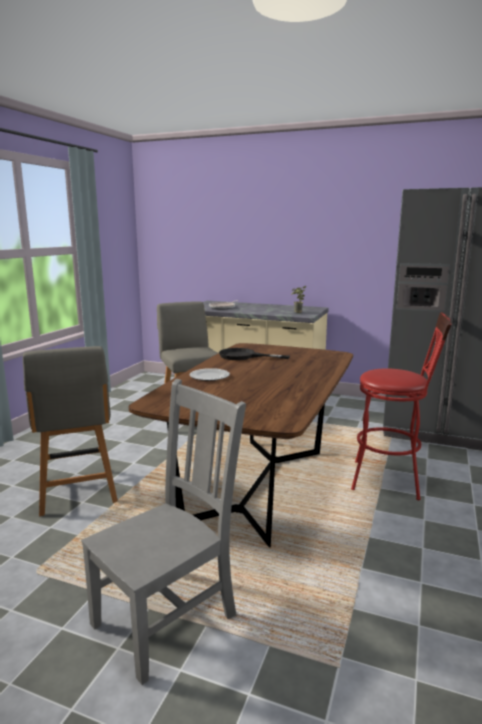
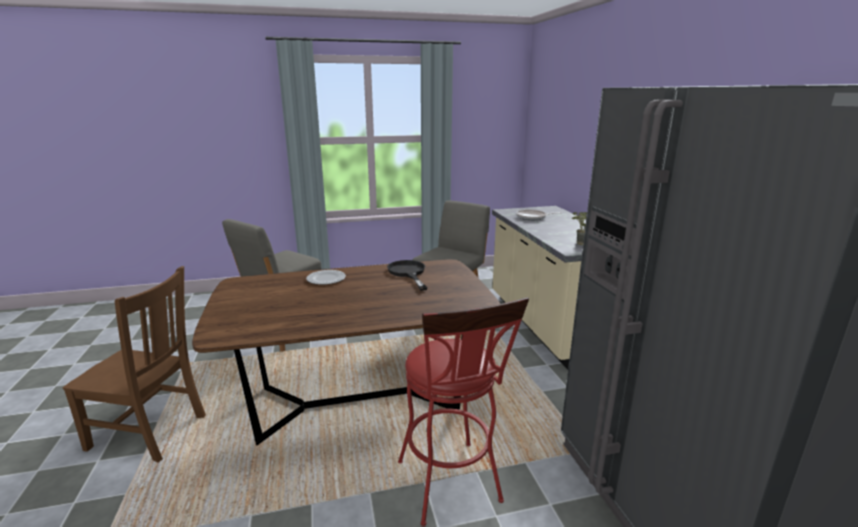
camera: 55 degrees right, 5 degrees up
(168, 617) = (151, 433): grey chair -> brown chair

